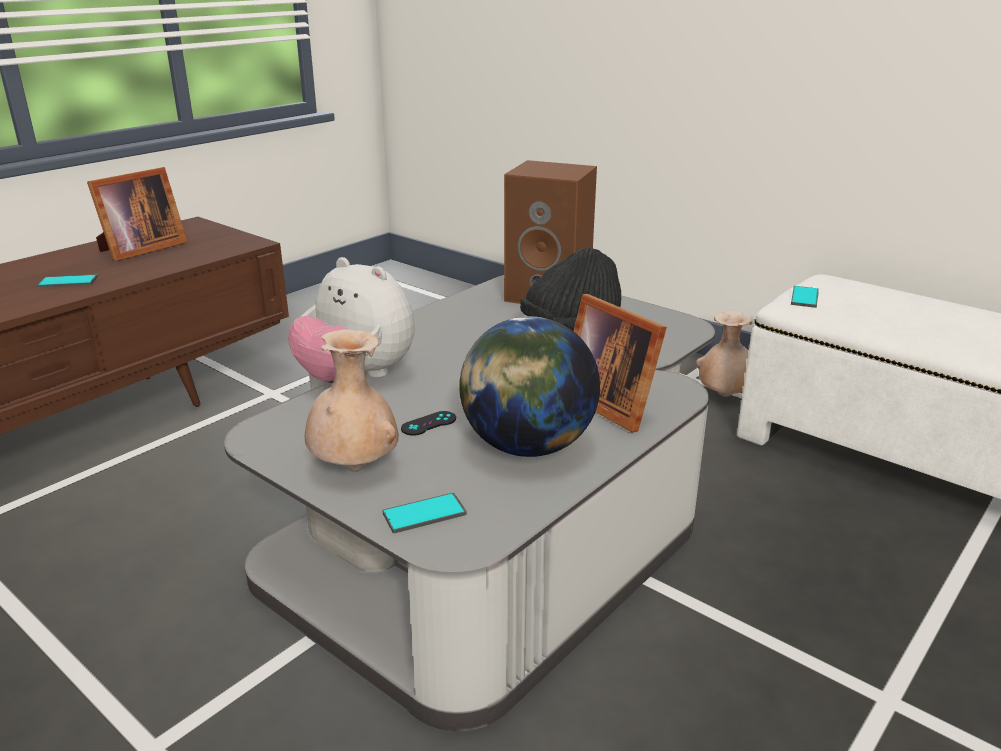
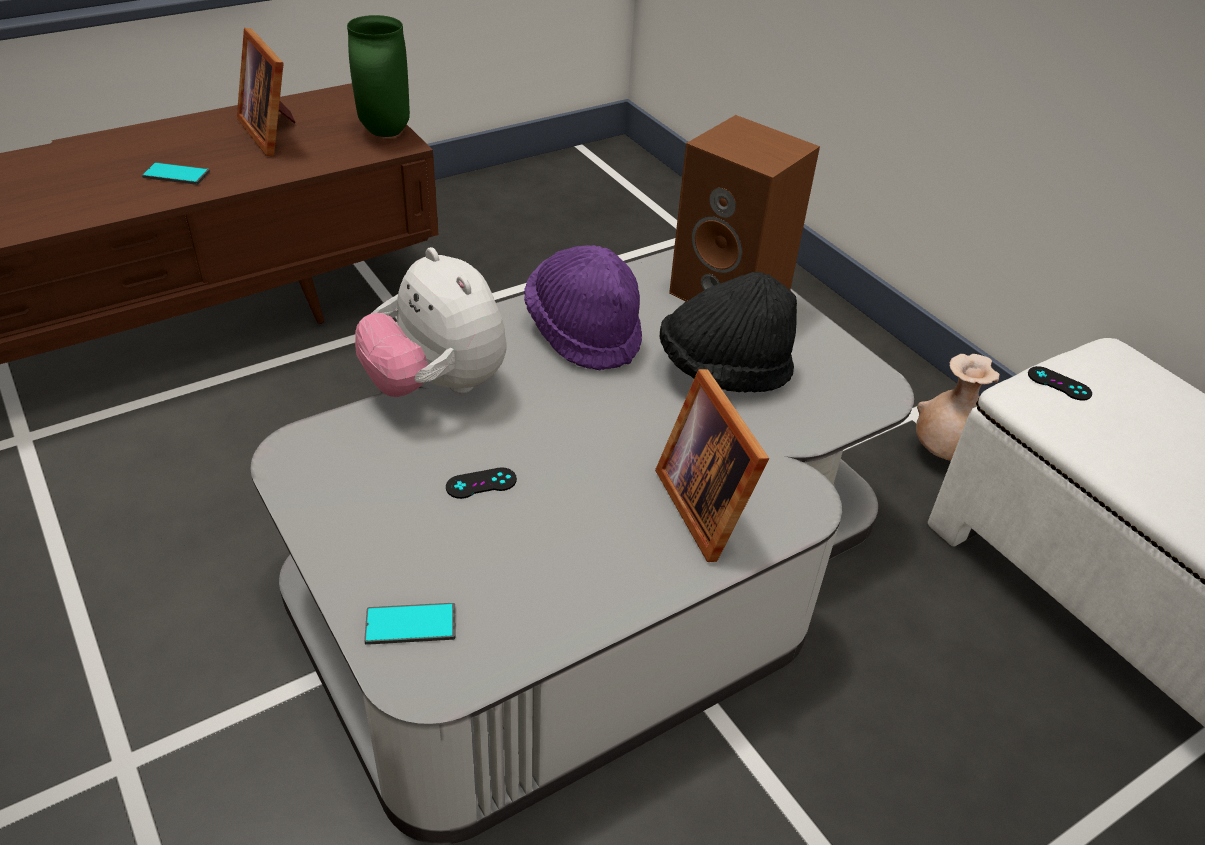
camera: 15 degrees right, 15 degrees up
(139, 250) = (273, 132): picture frame -> picture frame turned 90 degrees clockwise
(236, 238) = (386, 132): none -> green vase
(355, 468) = (370, 532): beige vase -> none
(454, 330) = (584, 332): none -> purple hat
(527, 446) = (574, 550): globe -> none
(804, 297) = (1059, 384): phone -> black game controller

